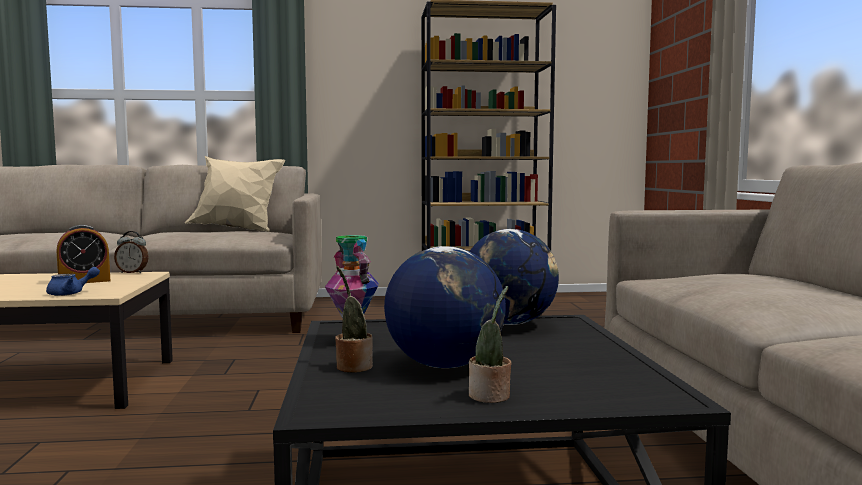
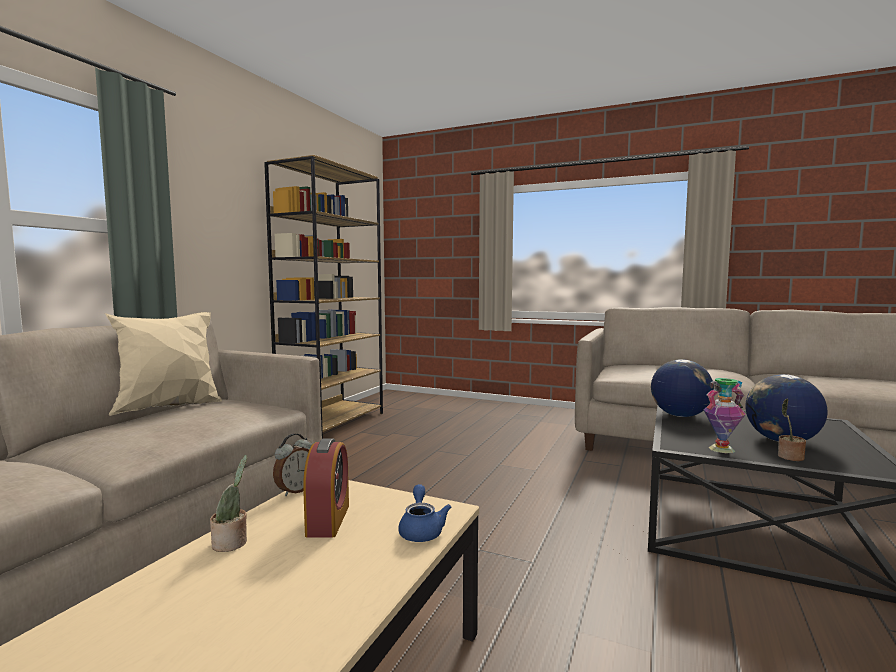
camera: 60 degrees left, 0 degrees up
(491, 397) = (842, 443): potted plant -> potted plant (232, 543)

